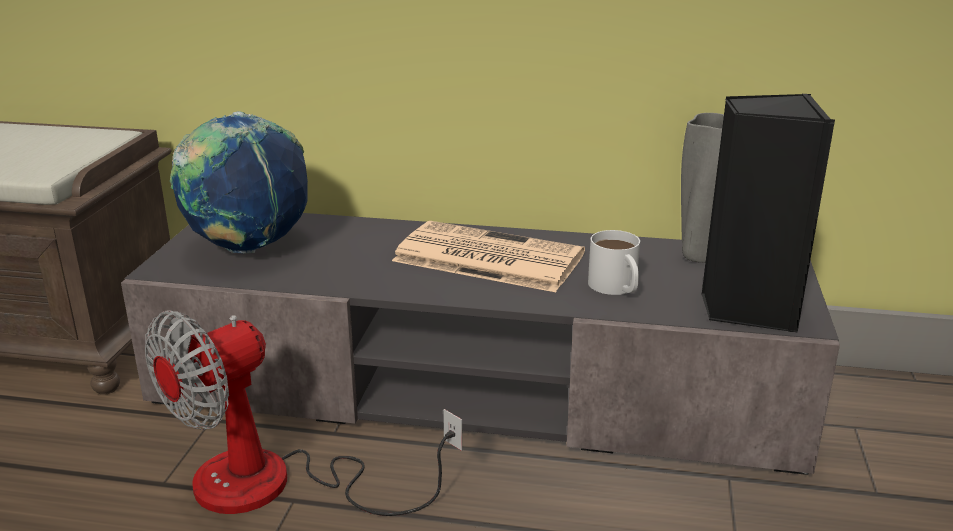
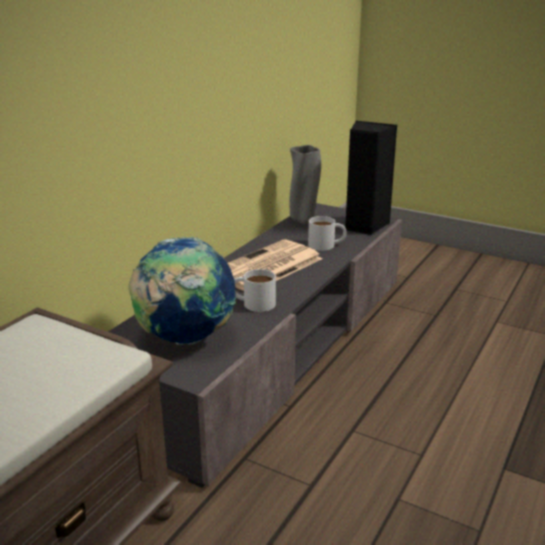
camera: 70 degrees left, 0 degrees up
(276, 485) = (335, 435): fan -> none
(363, 268) = (253, 303): none -> white mug

